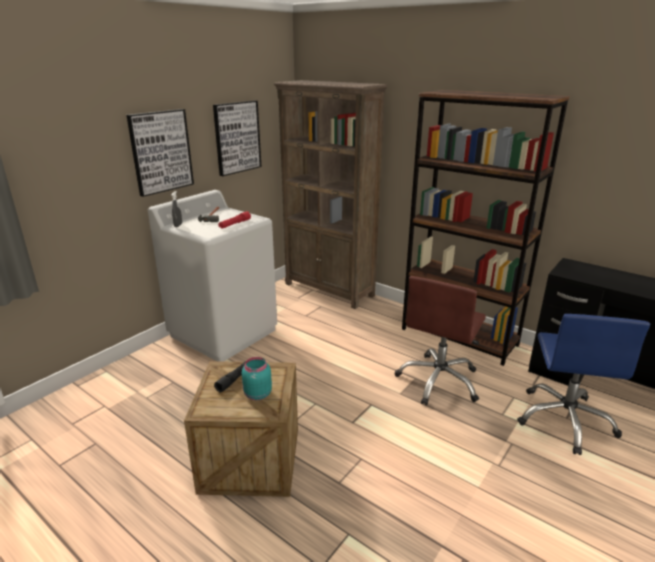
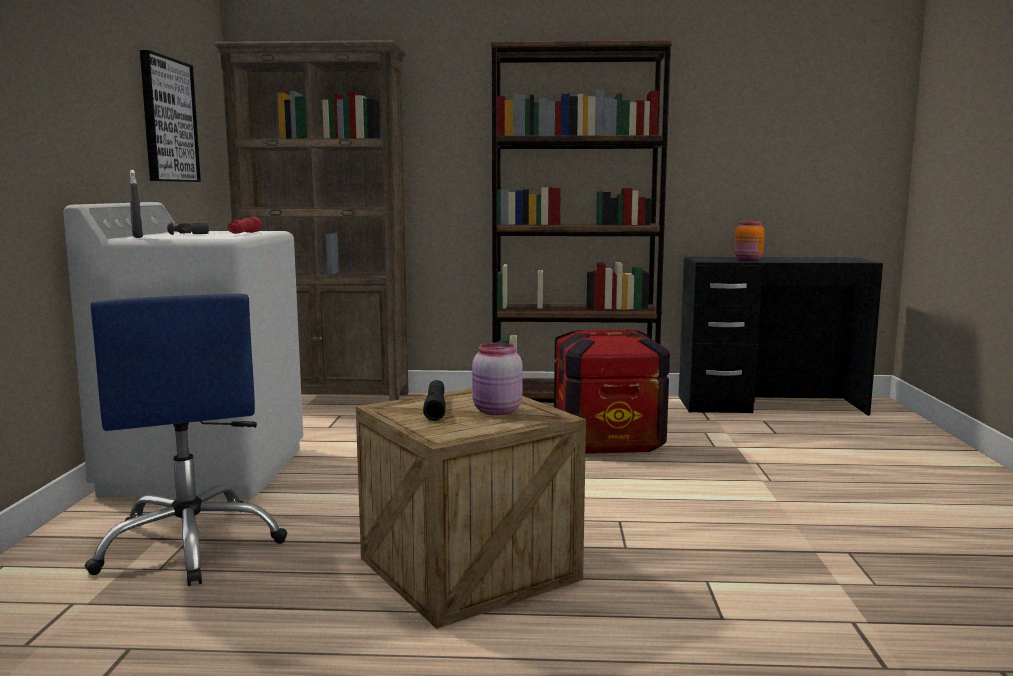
camera: 35 degrees left, 15 degrees down
(161, 151) = (77, 105): picture -> none
(257, 394) = (496, 411): turquoise jar -> pink jar
(439, 381) = (607, 440): brown office chair -> crate
(565, 420) = (777, 434): blue office chair -> blue office chair (191, 545)
(602, 278) = (748, 260): none -> orange jar

